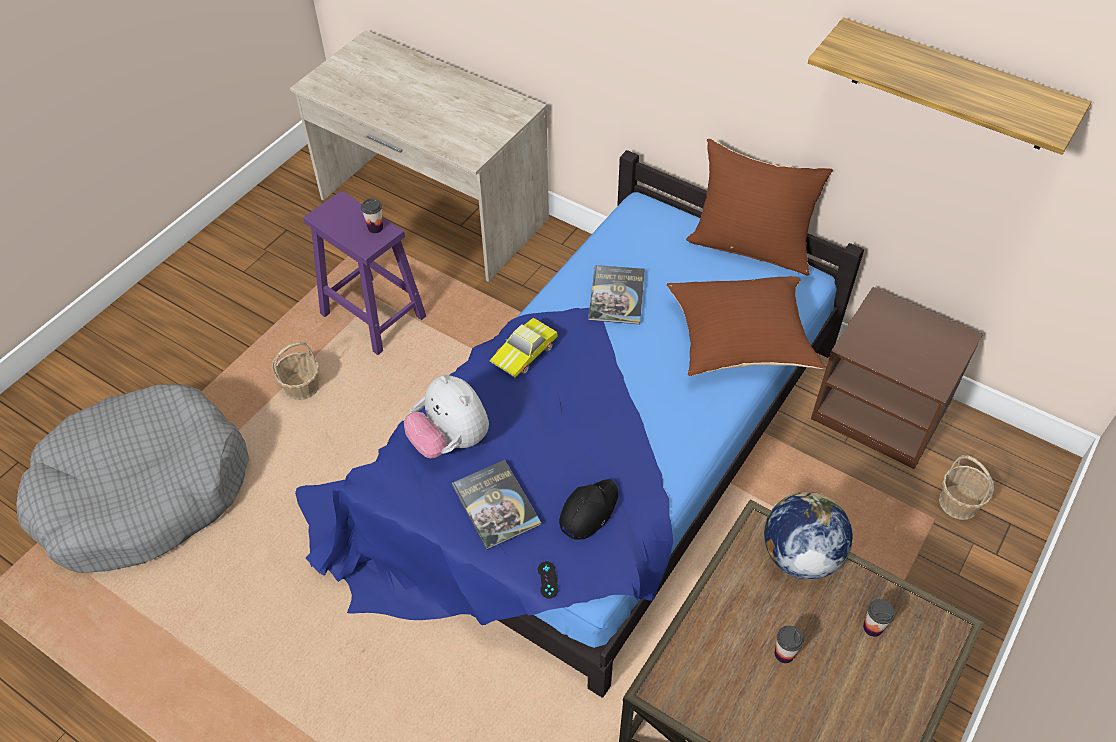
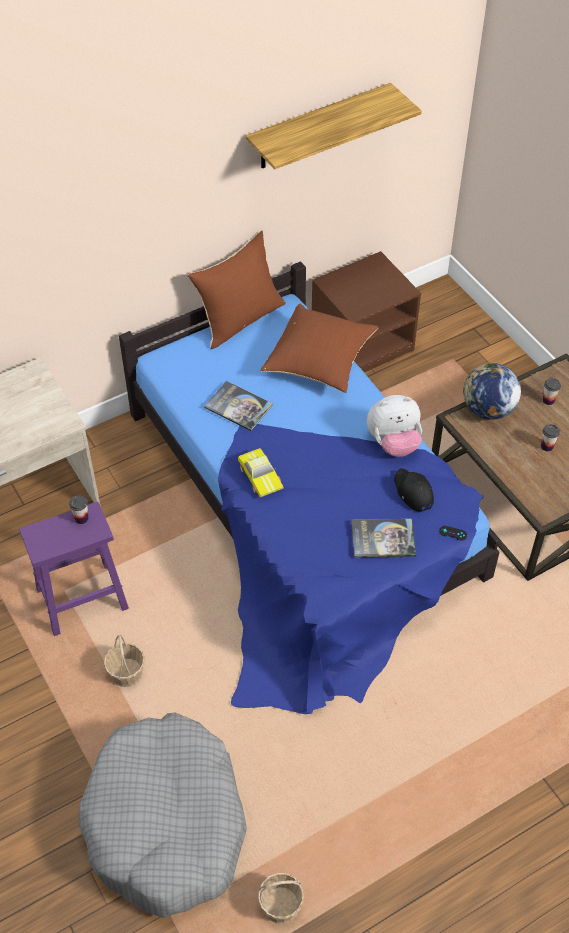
camera: 65 degrees left, 0 degrees up
(450, 440) = (314, 546): plush toy -> plush toy (393, 443)
(959, 503) = (447, 342): basket -> basket (281, 905)

